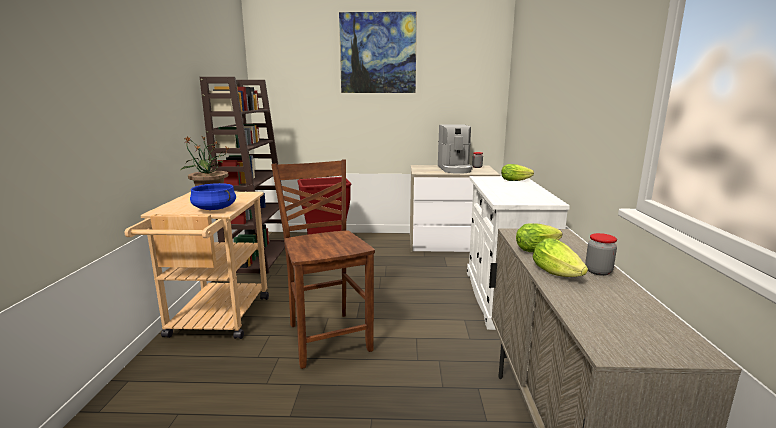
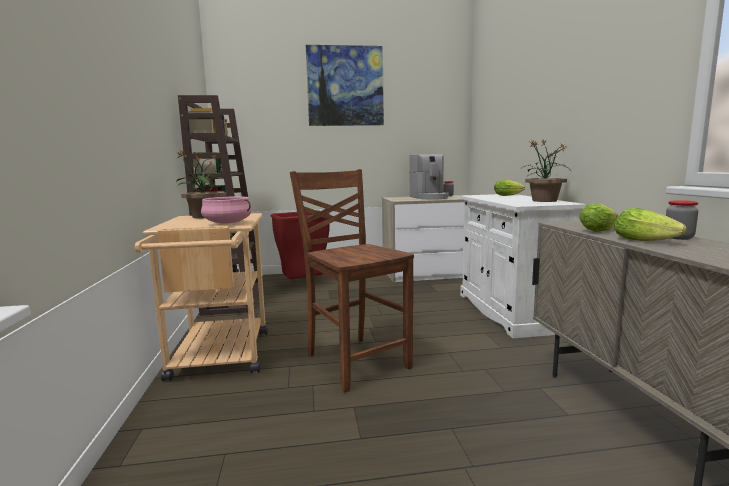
camera: 10 degrees left, 5 degrees down
(215, 208) = (228, 223): blue cooking pot -> pink cooking pot
(536, 195) = (544, 201): none -> potted plant

